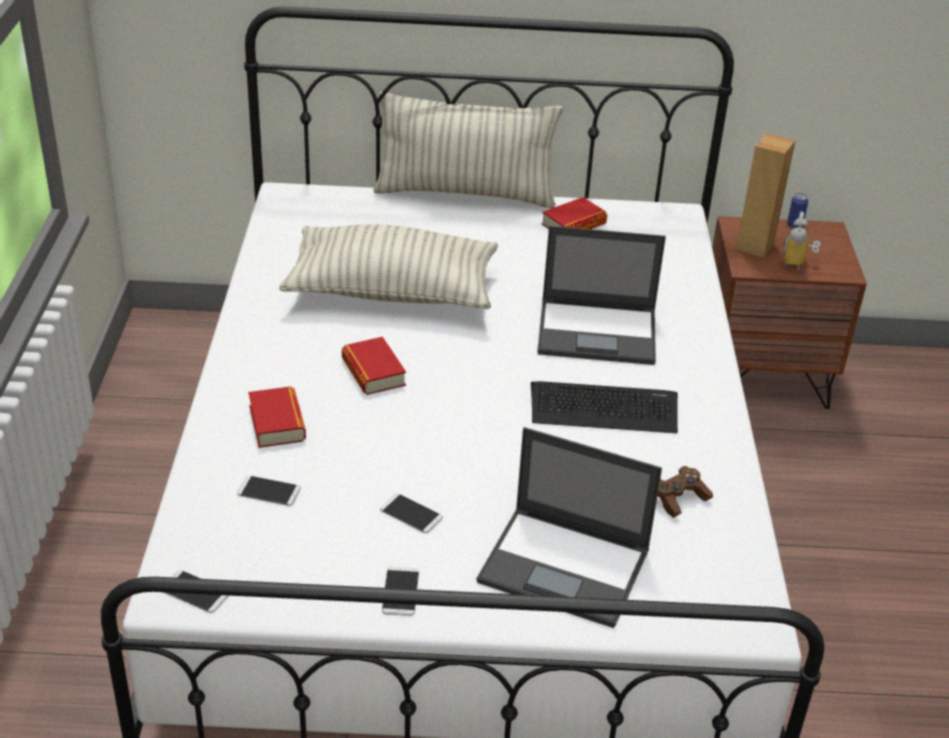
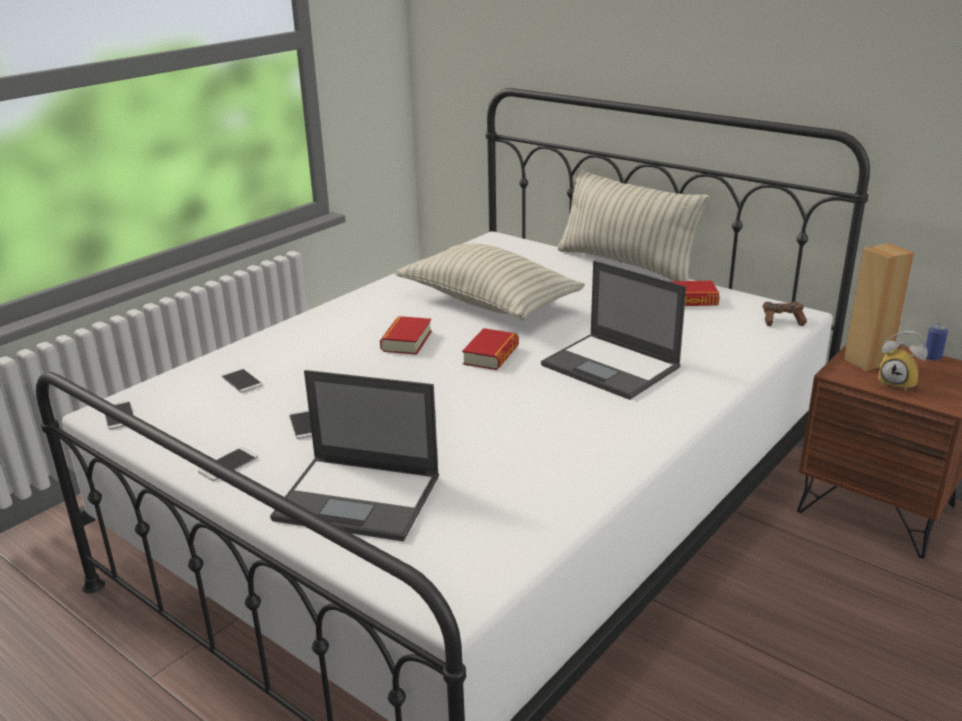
camera: 40 degrees right, 10 degrees down
(277, 423) = (304, 348): book -> book (491, 355)
(566, 567) = (360, 498): laptop -> laptop turned 45 degrees counterclockwise
(604, 408) = (544, 413): keyboard -> none
(679, 499) = (518, 491): brown game controller -> brown game controller (782, 321)
(798, 263) = (898, 383): alarm clock -> alarm clock turned 105 degrees counterclockwise

